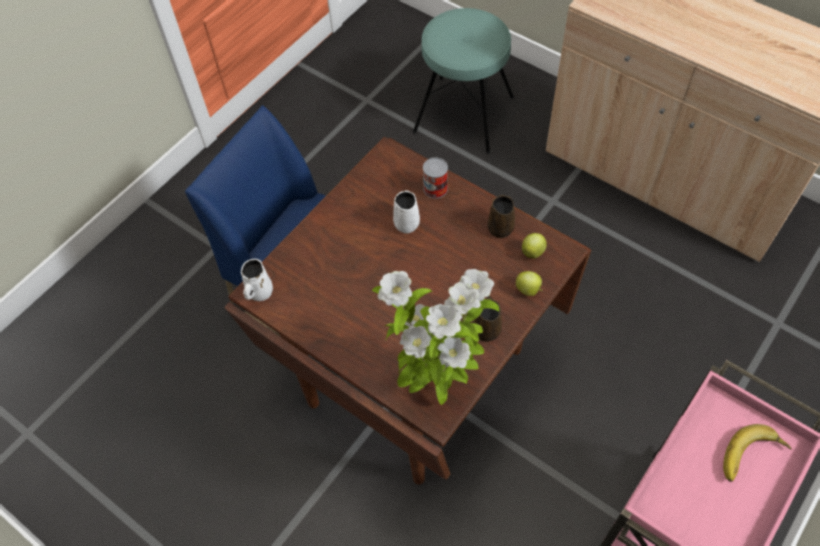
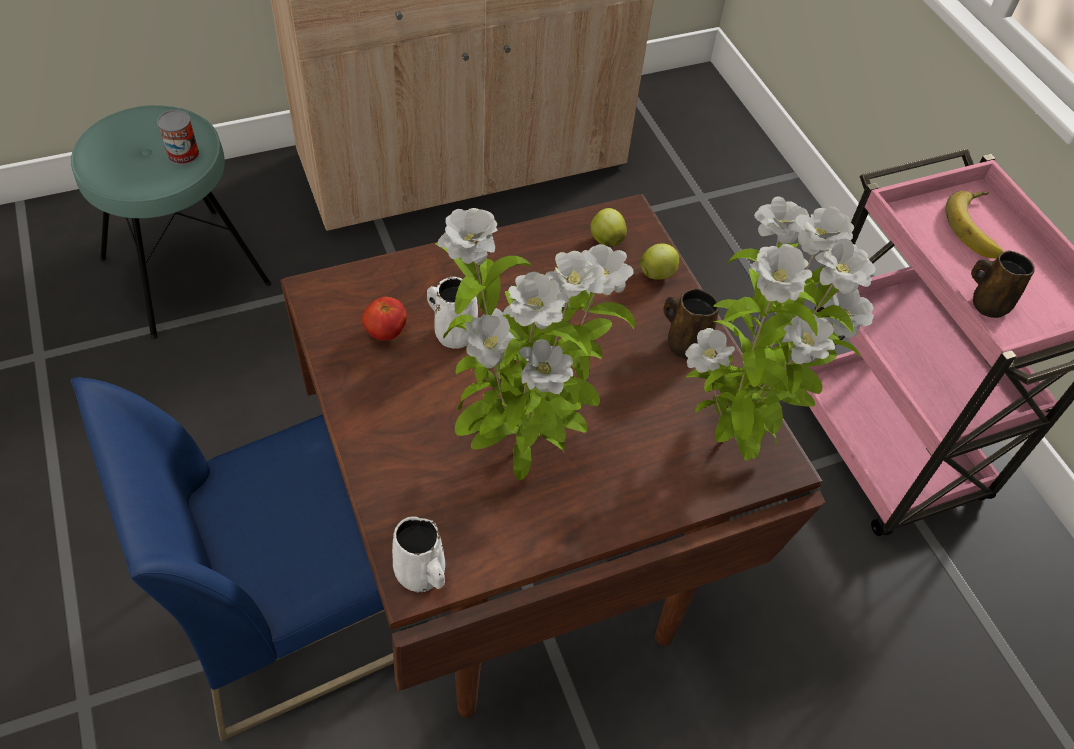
camera: 65 degrees left, 5 degrees down
(354, 292) = (520, 452): none -> potted plant
(384, 195) = (385, 332): none -> tomato
(435, 188) = (425, 274): can -> can (183, 154)
(500, 227) = (544, 247): brown mug -> brown mug (987, 303)

